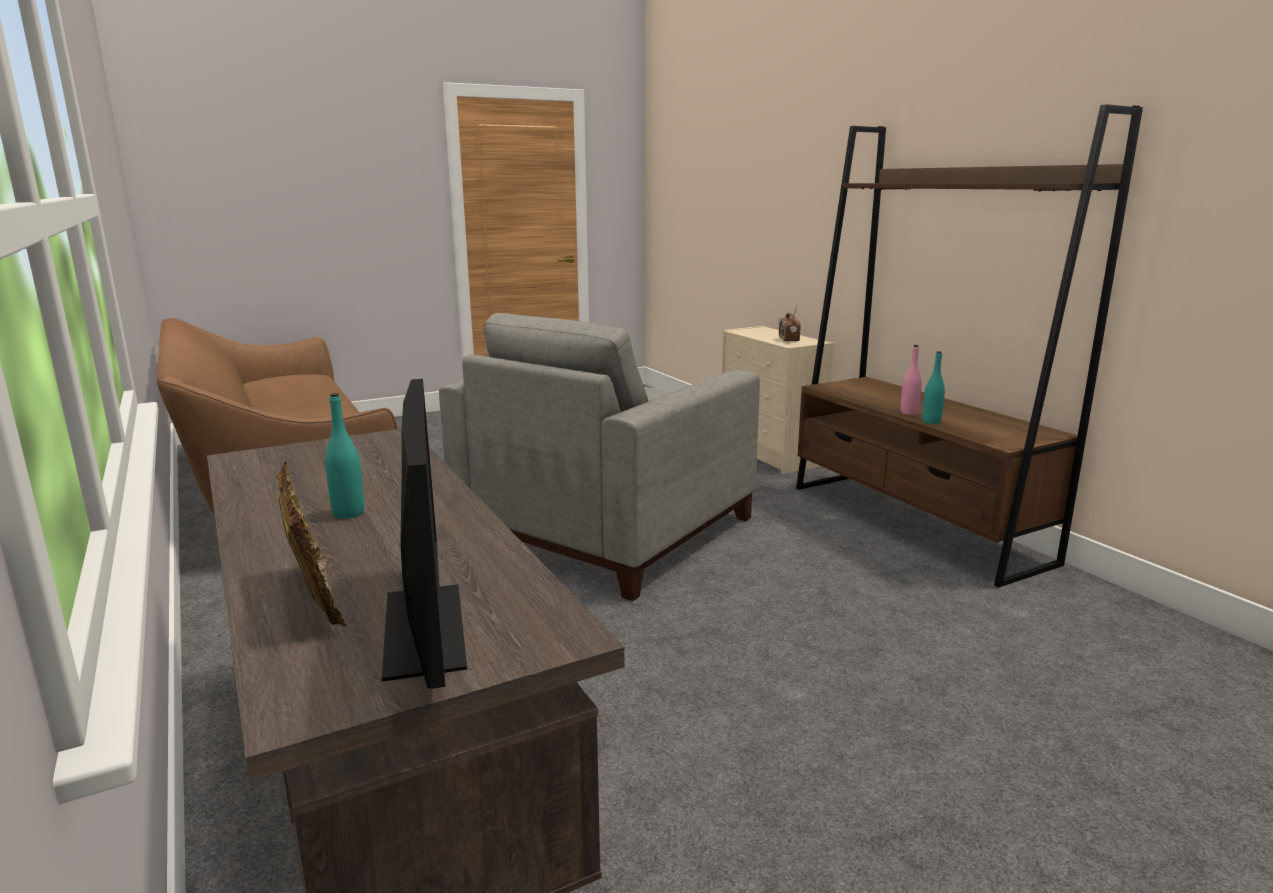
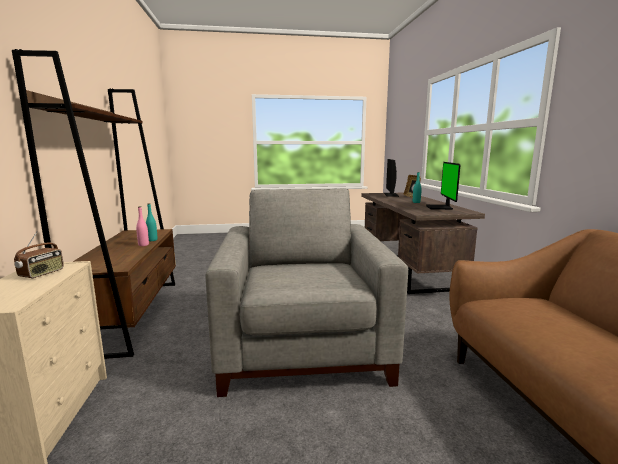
camera: 160 degrees left, 5 degrees down
(299, 475) = (440, 207): none -> monitor
(607, 527) = (304, 345): grey armchair -> grey armchair turned 60 degrees counterclockwise

